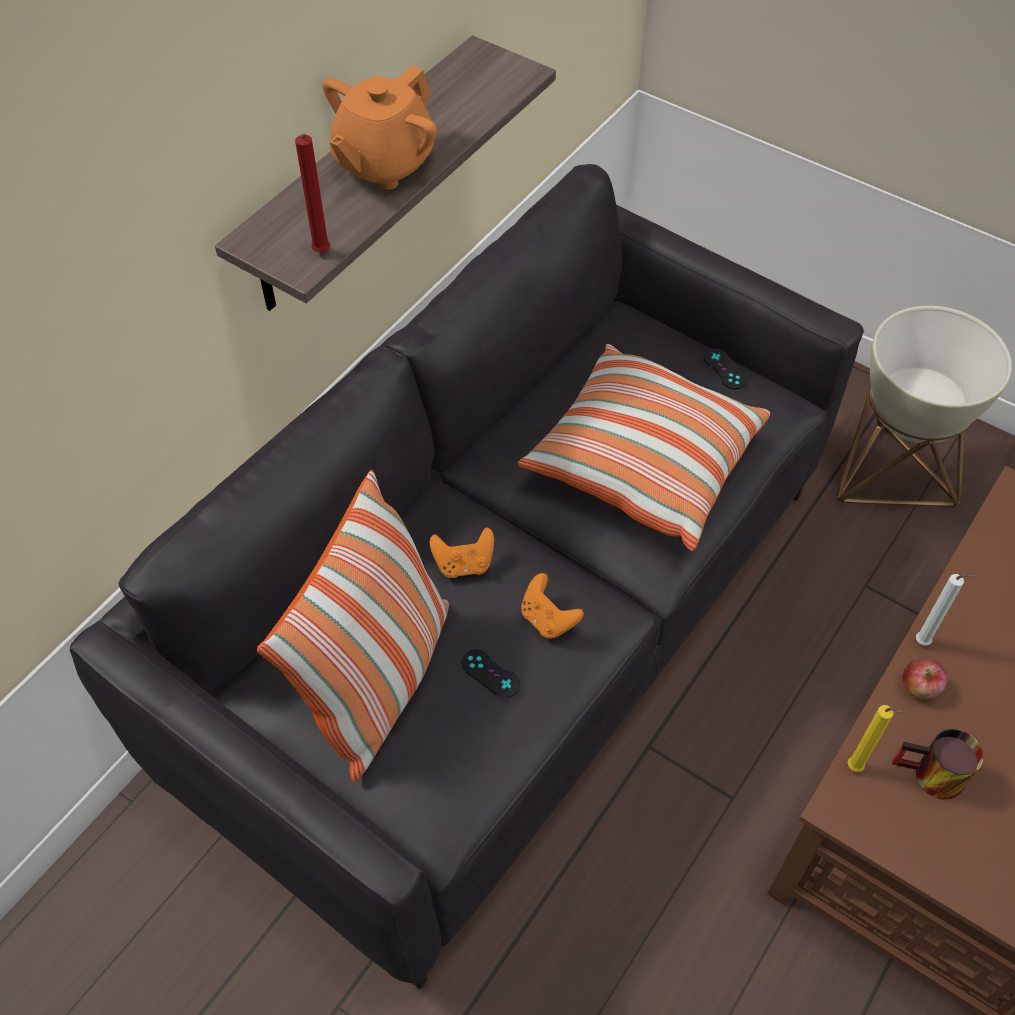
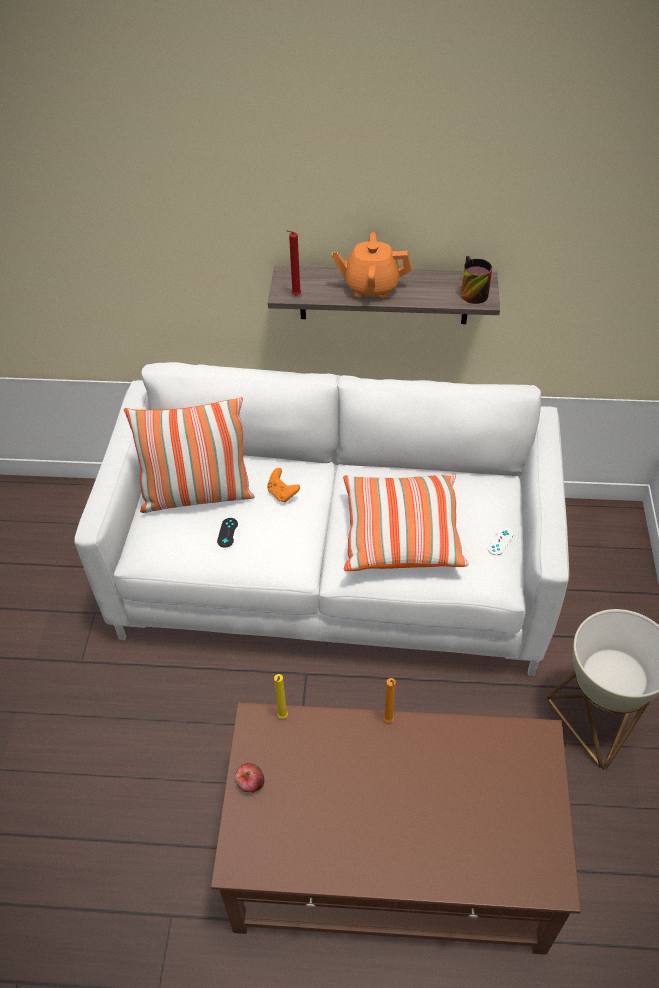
camera: 60 degrees right, 5 degrees down
(507, 629) = (331, 577): black sofa -> white sofa
(548, 619) = (274, 540): orange game controller -> none
(724, 369) = (500, 541): black game controller -> white game controller
(919, 687) = (355, 729): apple -> apple (250, 783)
(924, 643) = (388, 721): white candle -> orange candle
(930, 778) = (298, 755): mug -> mug (470, 292)

